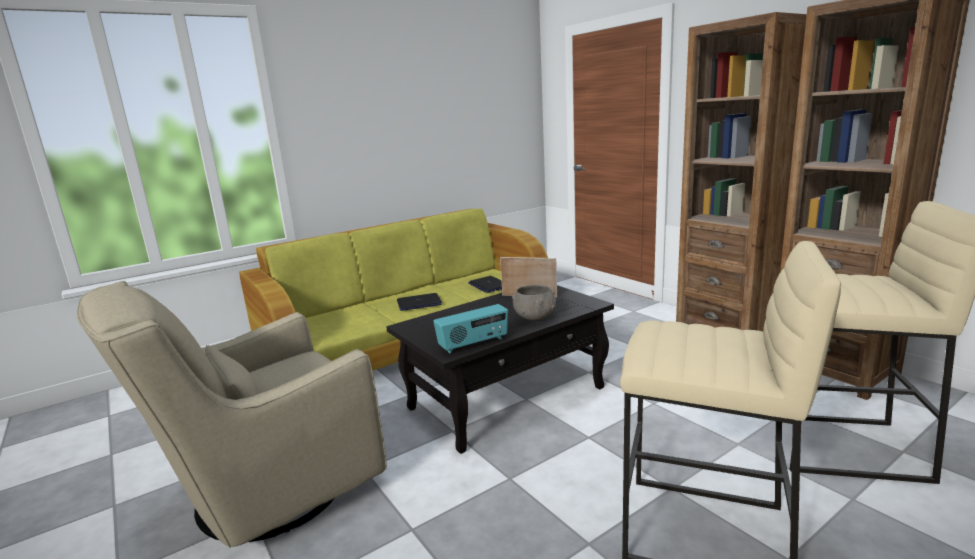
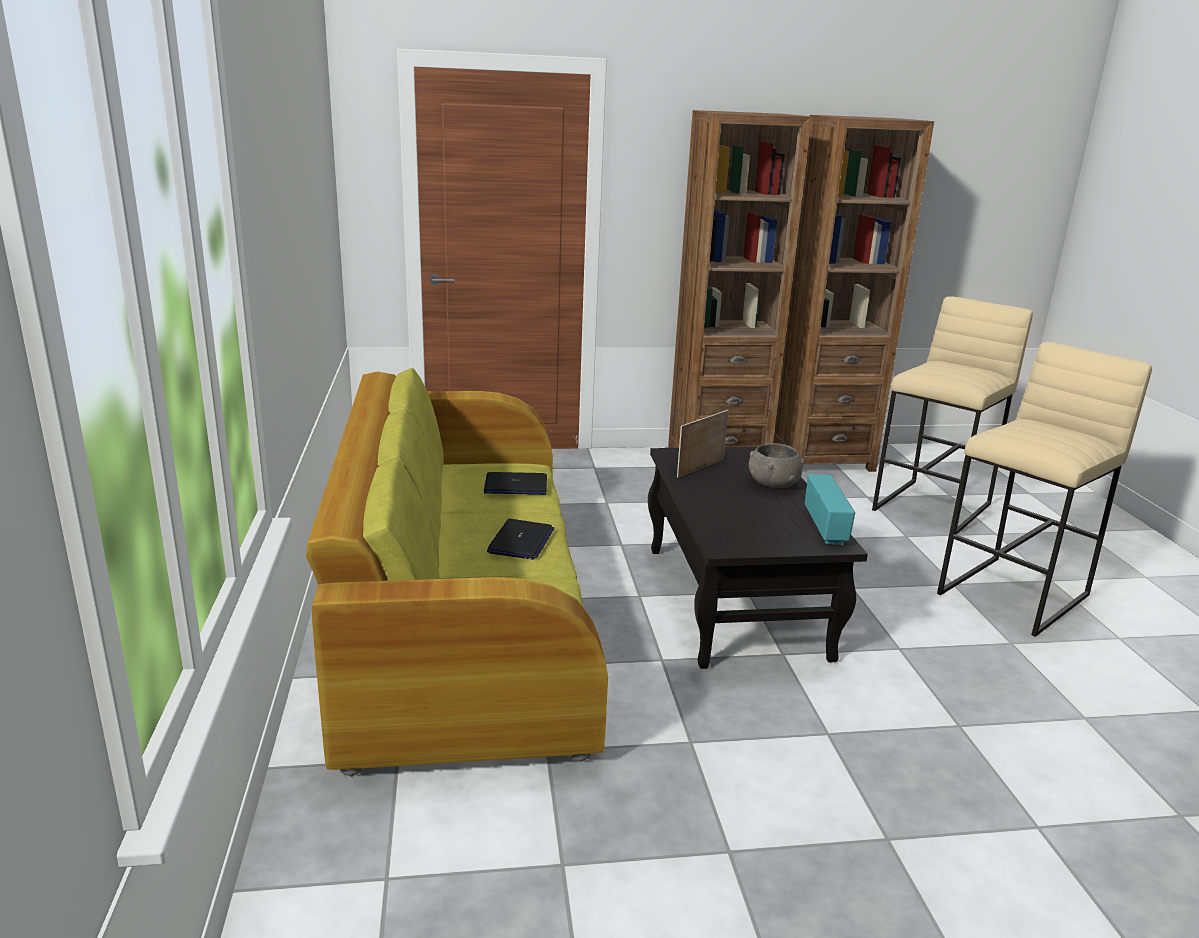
camera: 65 degrees left, 5 degrees up
(265, 494) = (839, 824): beige armchair -> none

